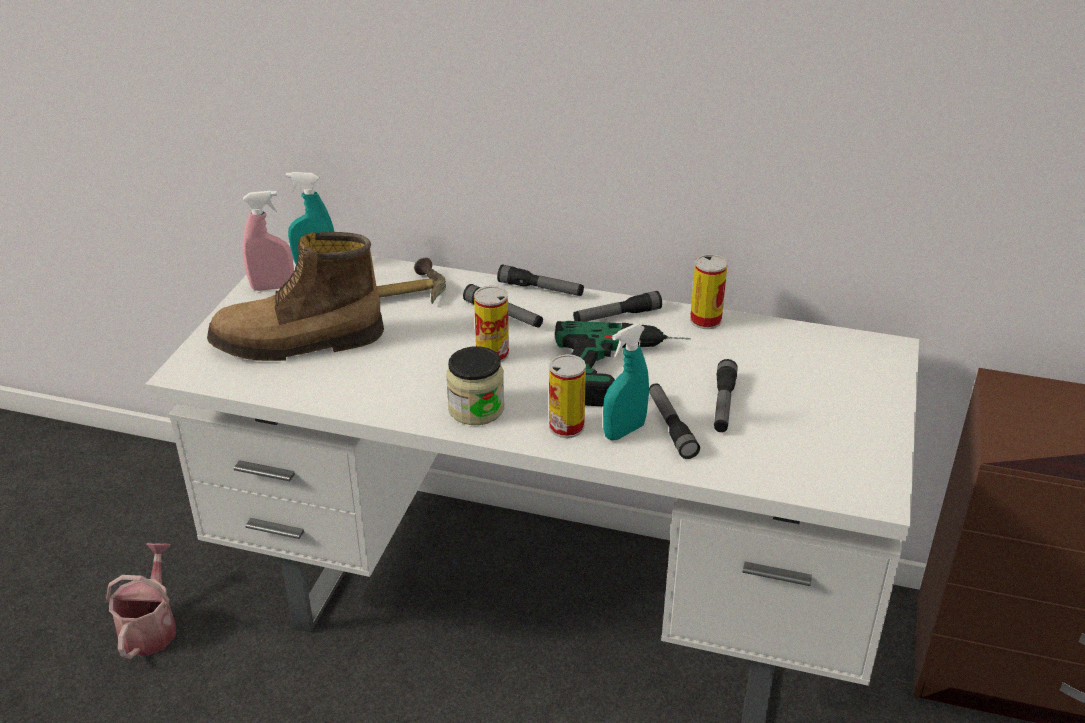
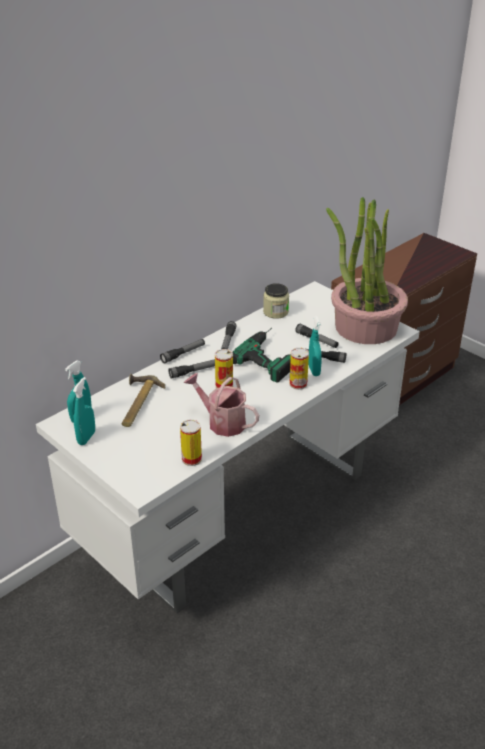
camera: 60 degrees left, 0 degrees up
(151, 626) = (122, 681): watering can -> watering can (222, 422)
(272, 287) = (86, 438): pink spray bottle -> turquoise spray bottle
(297, 343) = (153, 443): boot -> none
(476, 409) = (263, 404): jar -> jar (275, 312)
(705, 320) = (254, 321): can -> can (191, 459)
(834, 447) = (365, 327): none -> potted plant

